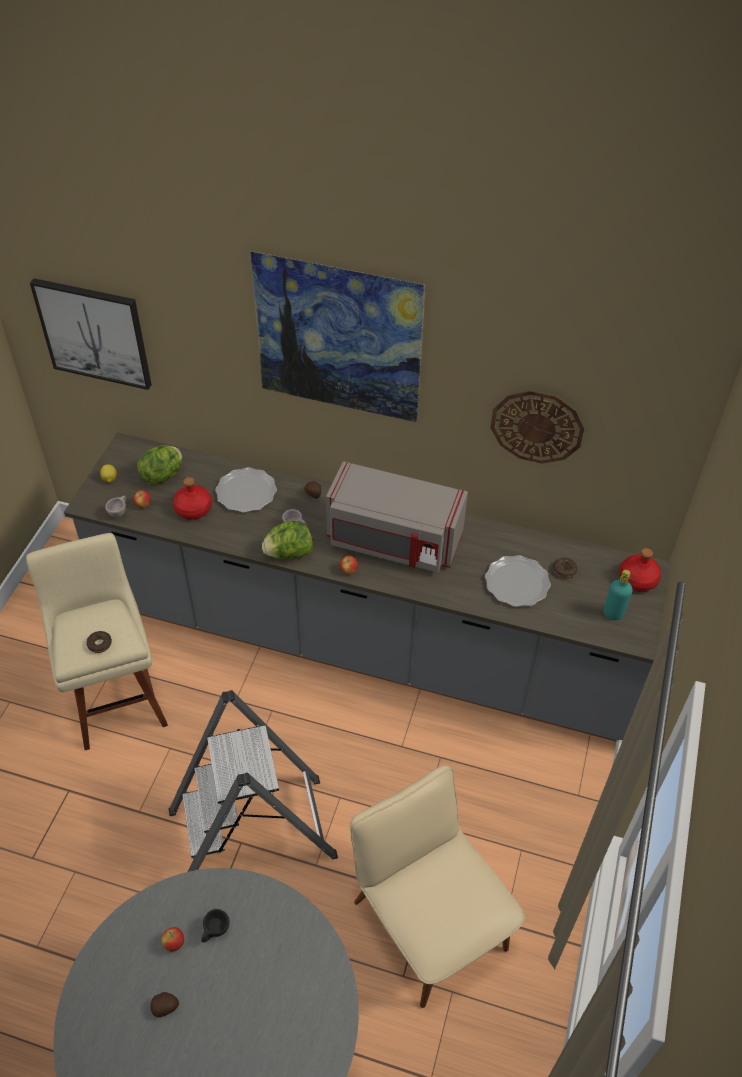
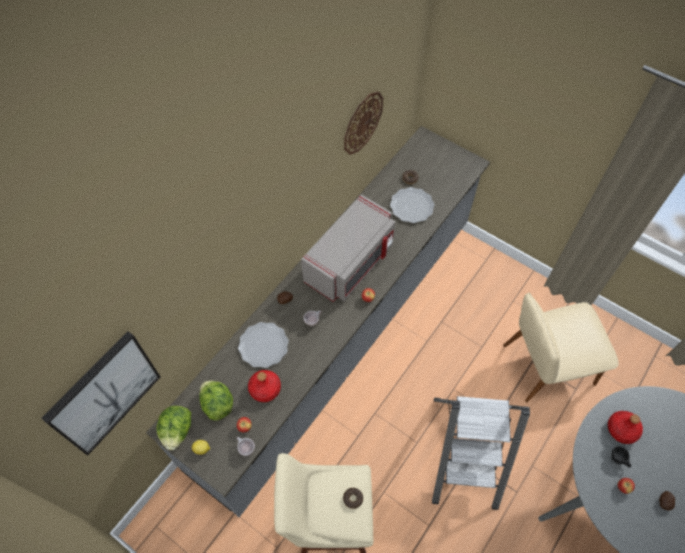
camera: 70 degrees left, 10 degrees up
(289, 553) = (337, 332): lettuce -> lettuce (177, 431)
(338, 374) = (265, 216): picture -> none
(613, 613) = (451, 167): turquoise bottle -> none
(637, 579) = (429, 146): red bottle -> red bottle (621, 430)

